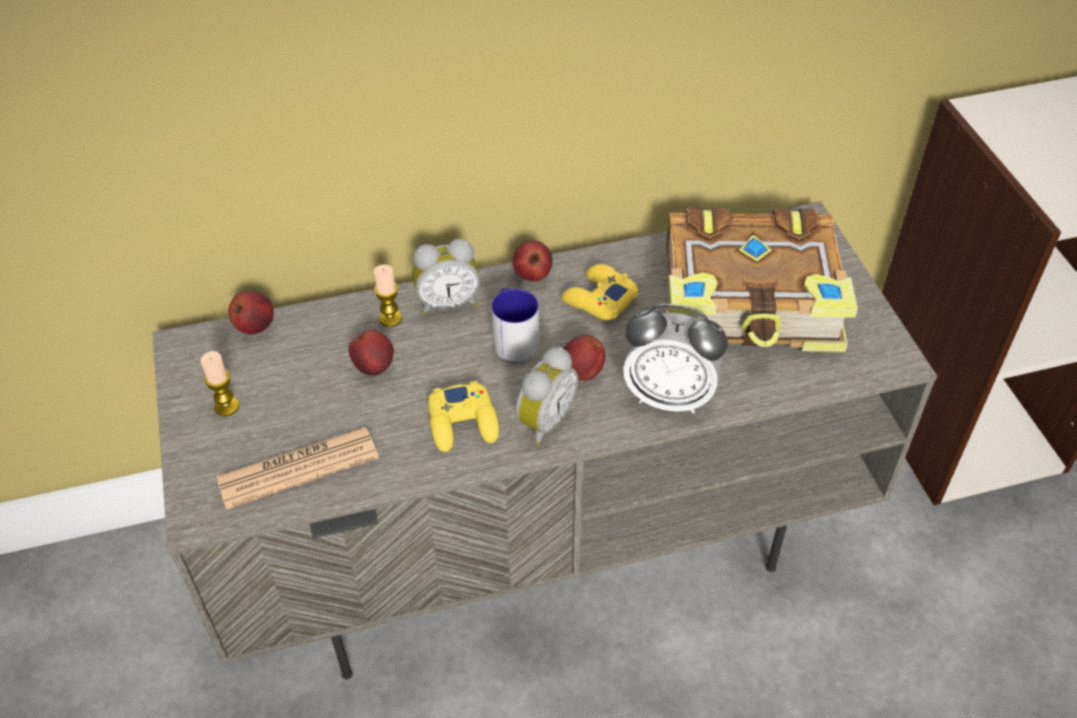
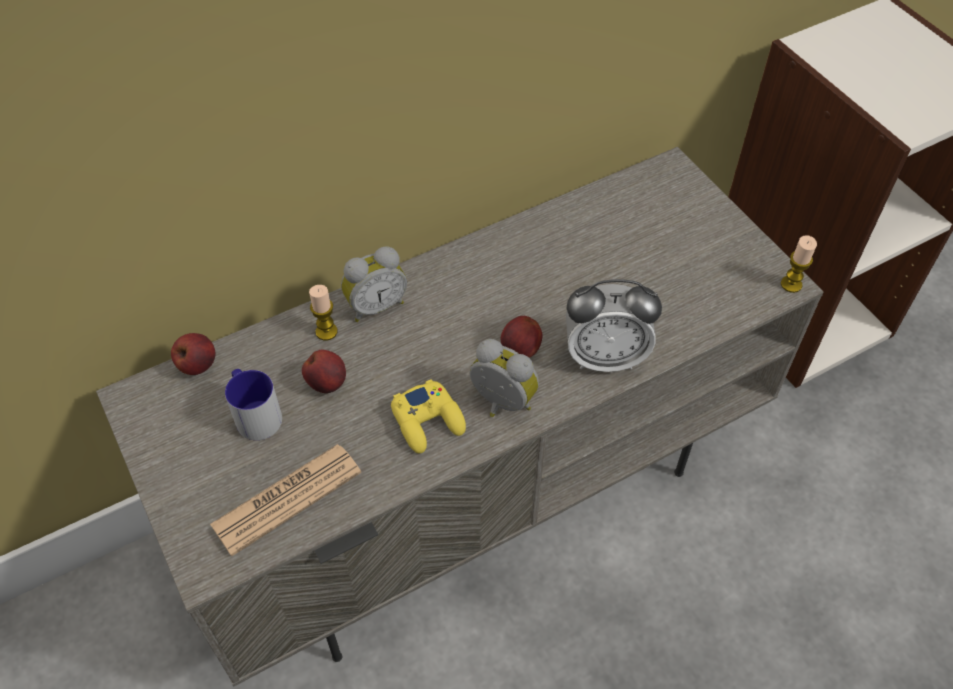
camera: 15 degrees left, 5 degrees up
(227, 406) = (196, 452): candle -> candle (791, 284)
(513, 338) = (447, 328): mug -> mug (255, 414)
(532, 275) = (445, 263): apple -> none
(543, 421) = (500, 404): alarm clock -> alarm clock turned 75 degrees counterclockwise
(599, 299) = (513, 276): yellow game controller -> none
(751, 304) = (648, 255): book -> none

